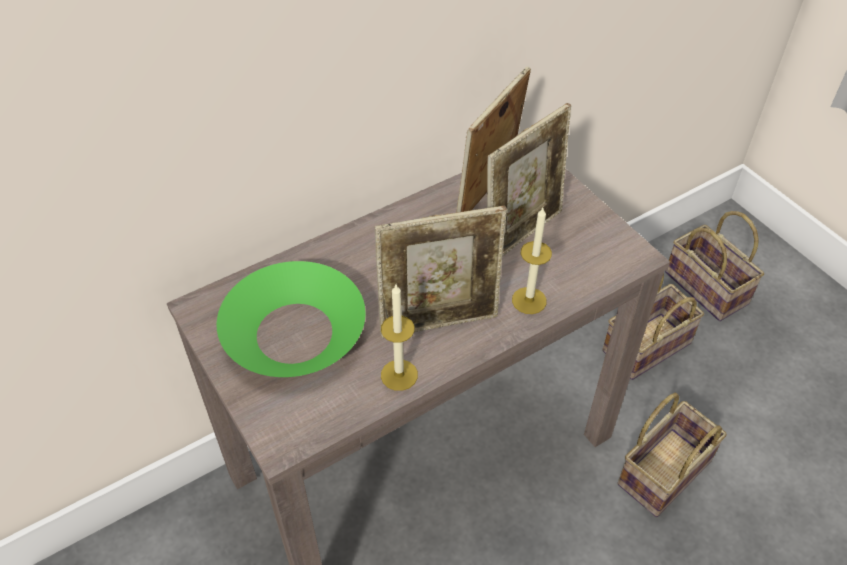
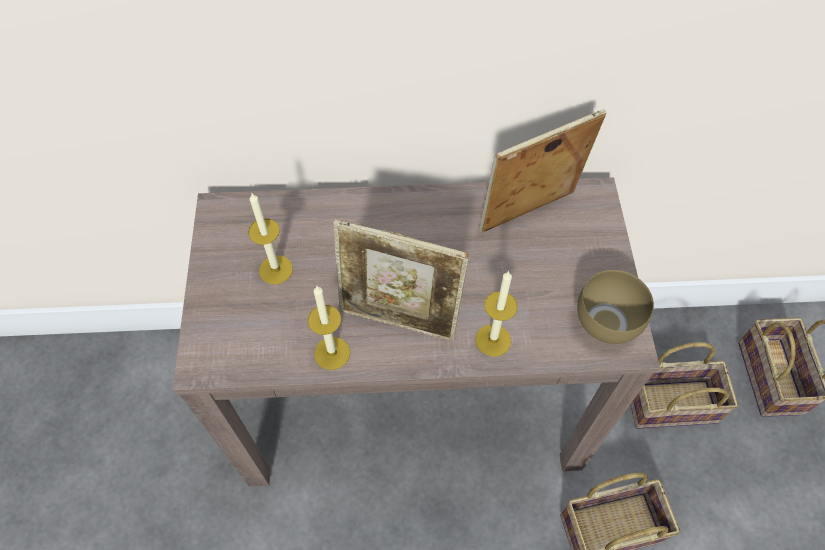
camera: 30 degrees right, 10 degrees up
(295, 332) = (276, 269): green bowl -> candle
(522, 233) = (533, 269): picture frame -> none
(604, 247) = (603, 322): none -> brown bowl

